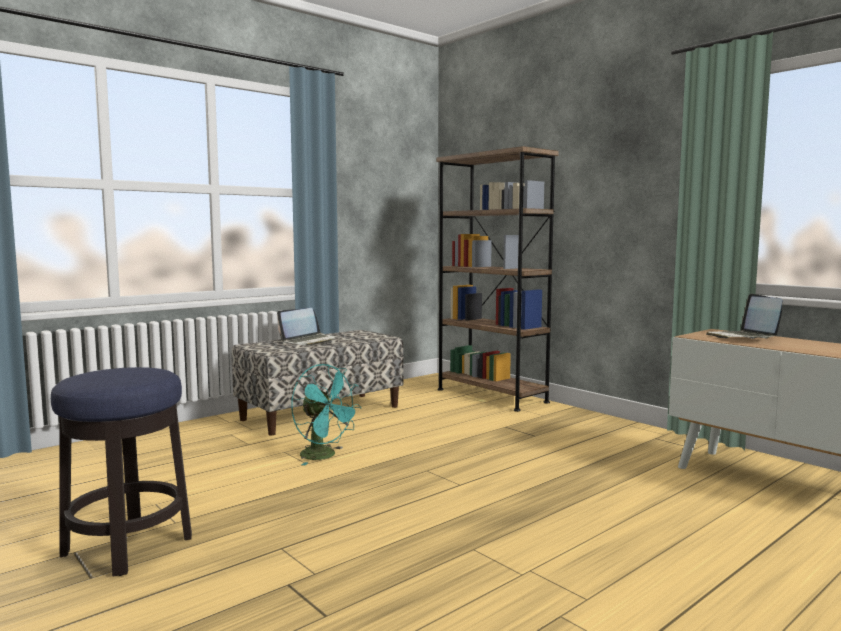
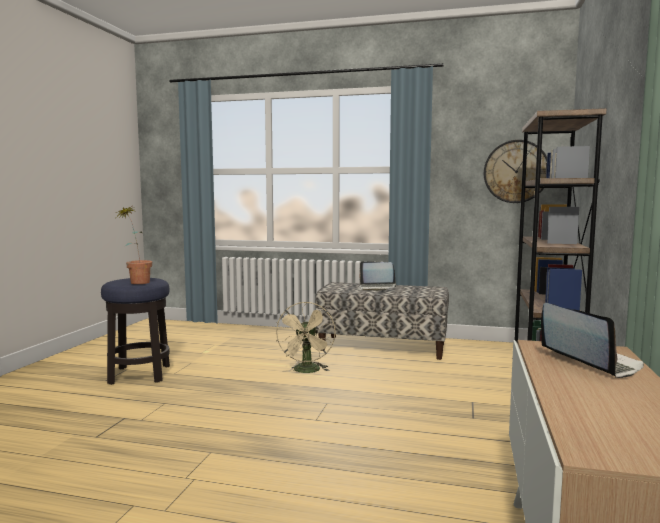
camera: 55 degrees right, 0 degrees up
(136, 375) = (136, 282): none -> potted plant
(324, 456) = (307, 371): turquoise fan -> beige fan
(400, 201) = (516, 171): none -> wall clock
(743, 337) = (589, 362): laptop -> laptop turned 105 degrees clockwise

